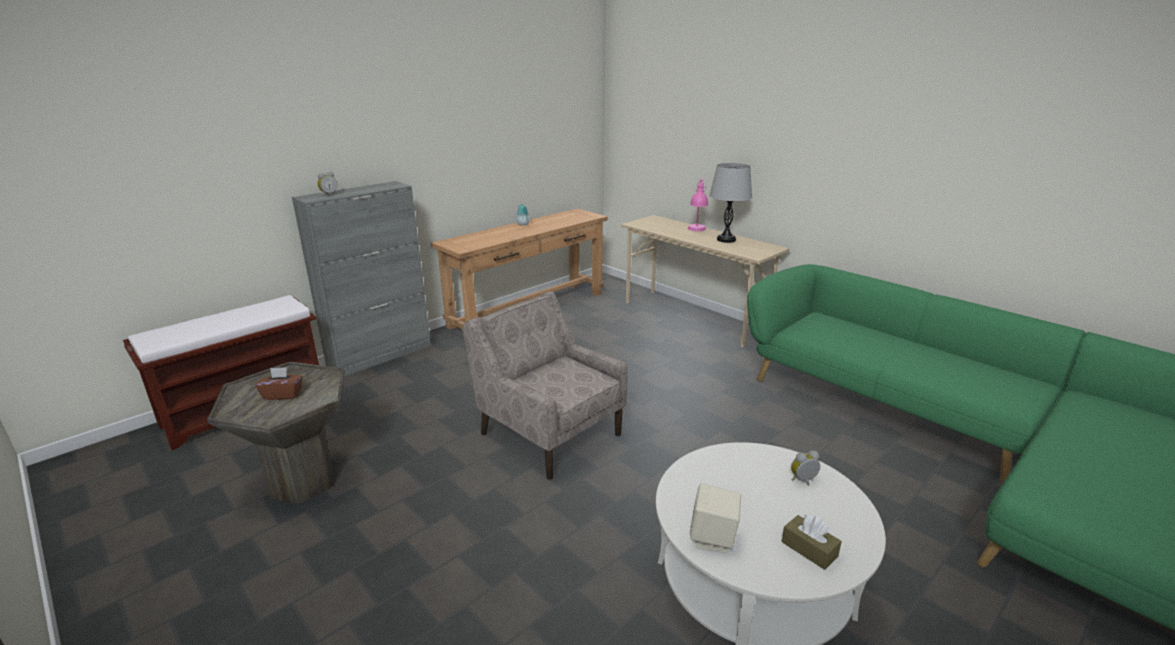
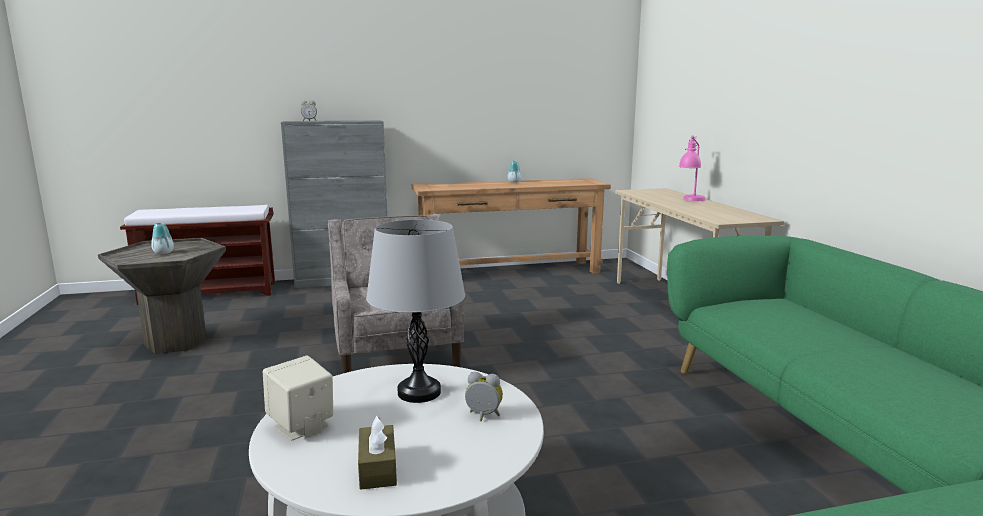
camera: 30 degrees right, 10 degrees down
(283, 395) = (163, 253): brown tissue box -> vase
(726, 239) = (712, 208): grey table lamp -> grey table lamp (419, 392)

